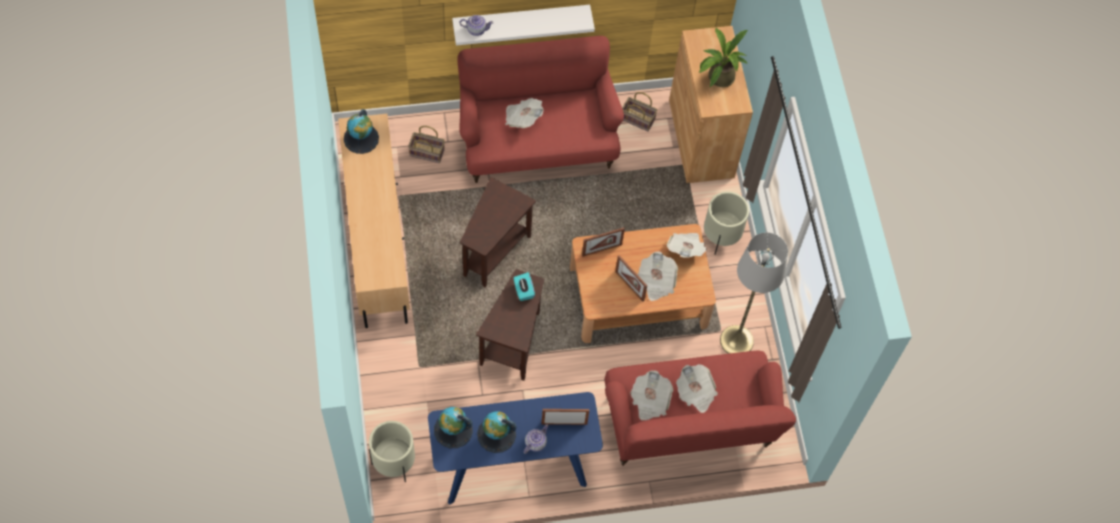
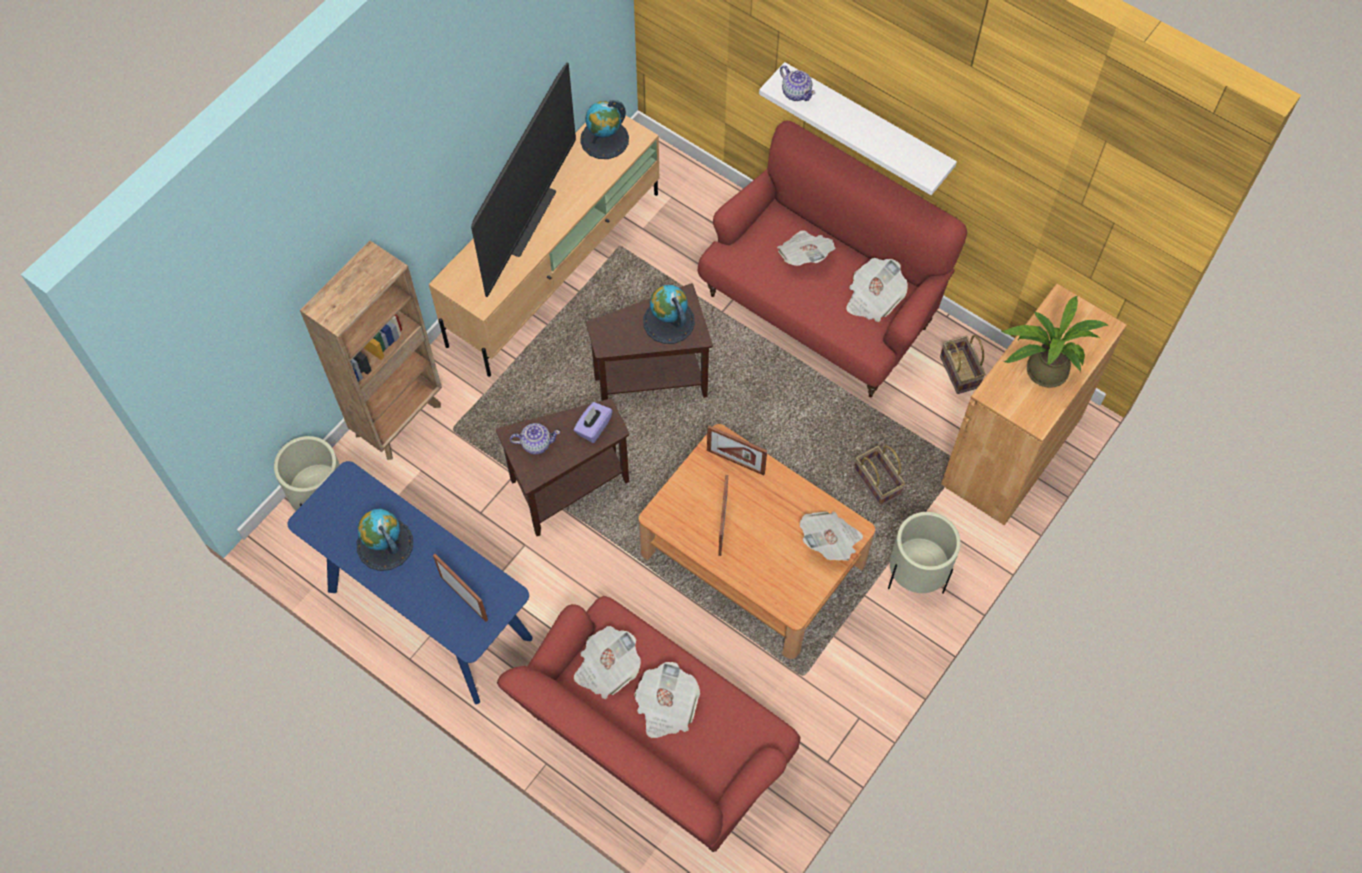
camera: 50 degrees right, 0 degrees up
(372, 214) = (530, 221): none -> television
(385, 386) = (400, 418): none -> brown bookcase
(428, 152) = (696, 227): basket -> basket (878, 483)
(453, 430) = (349, 499): globe -> globe (668, 321)
(523, 291) = (593, 427): turquoise tissue box -> purple tissue box
(535, 443) = (412, 590): teapot -> teapot (535, 443)
(656, 282) = (757, 548): newspaper -> newspaper (873, 298)
(736, 340) = (809, 703): grey floor lamp -> none

